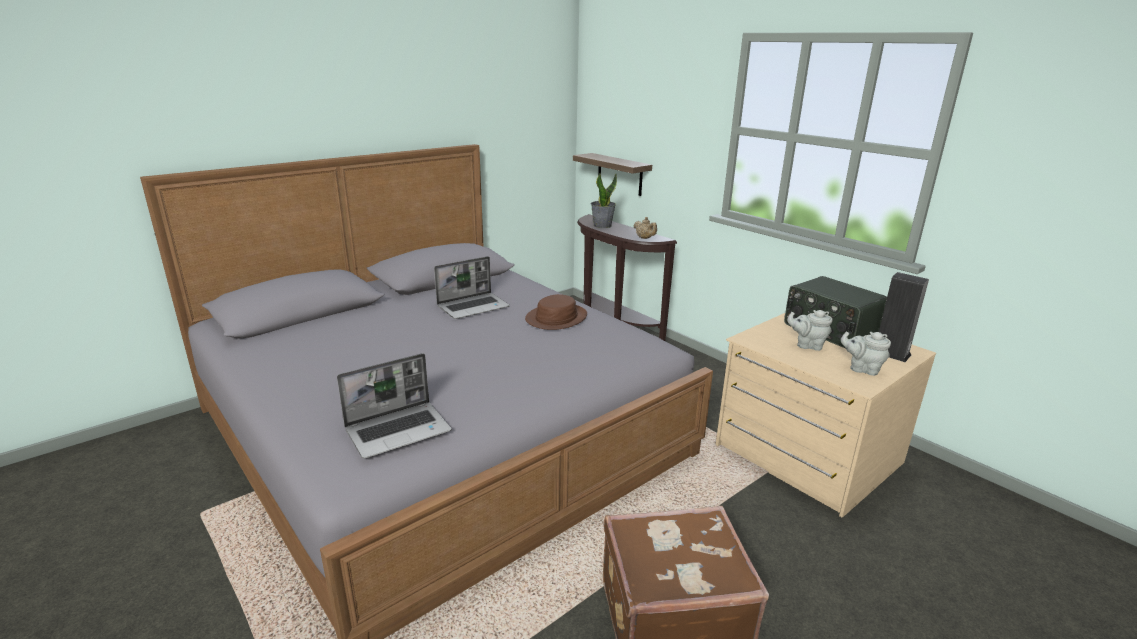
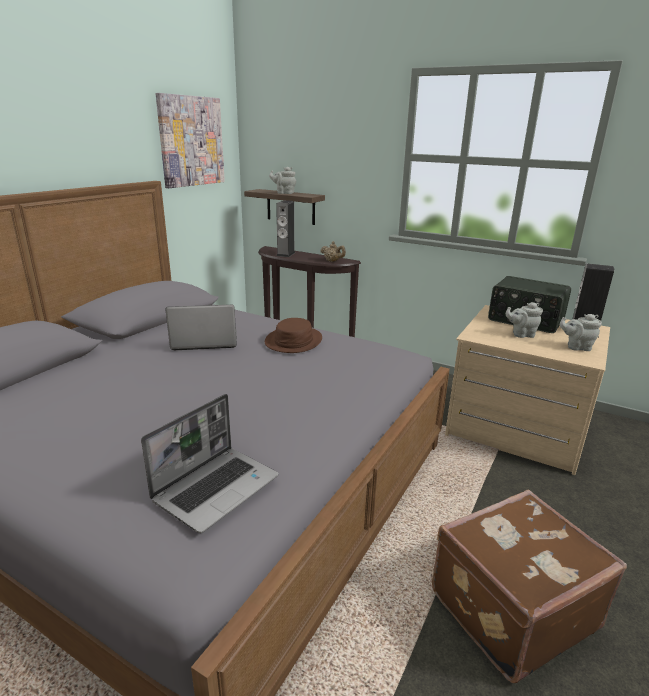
camera: 20 degrees left, 0 degrees up
(473, 307) = (204, 341): laptop -> laptop turned 135 degrees counterclockwise
(519, 104) = (191, 141): none -> picture
(602, 225) = (285, 254): potted plant -> speaker
(610, 160) = (284, 193): none -> grey teapot

